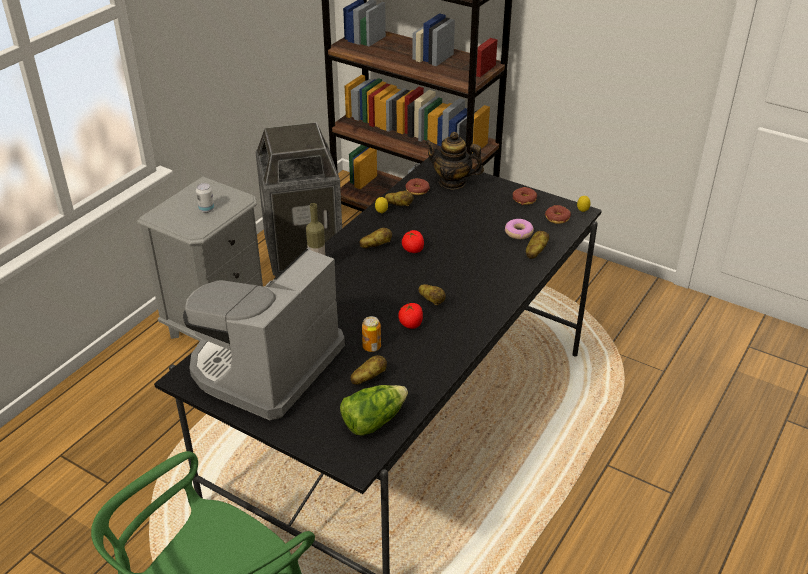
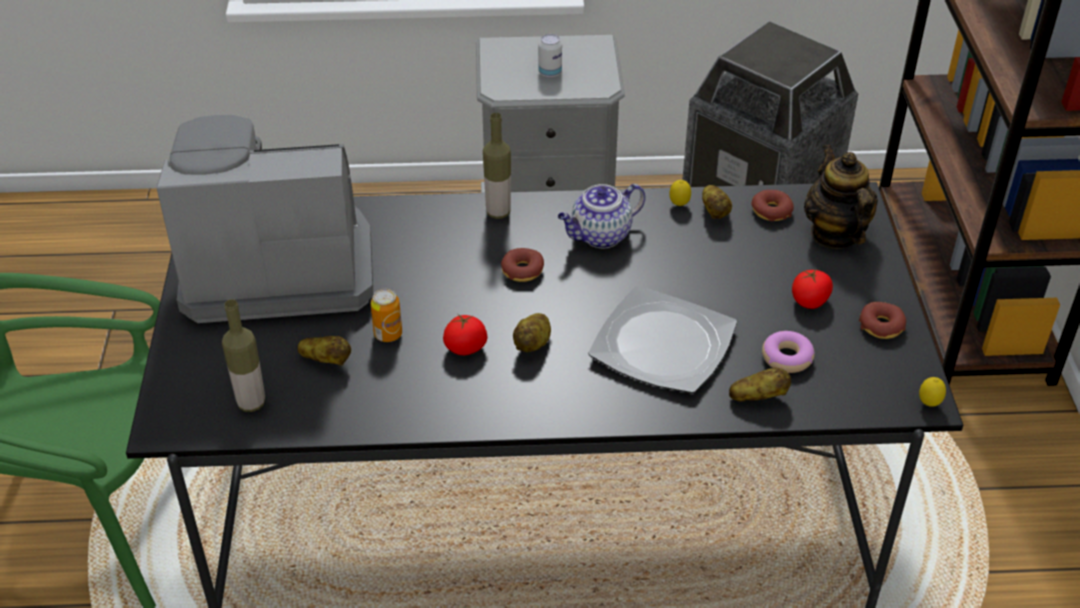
camera: 55 degrees right, 5 degrees up
(373, 420) = (251, 403): lettuce -> bottle
(376, 246) = (600, 236): potato -> teapot
(413, 250) = (627, 273): tomato -> tomato (809, 301)
(474, 262) = (664, 344): none -> plate
(557, 218) = (875, 383): donut -> donut (522, 270)

